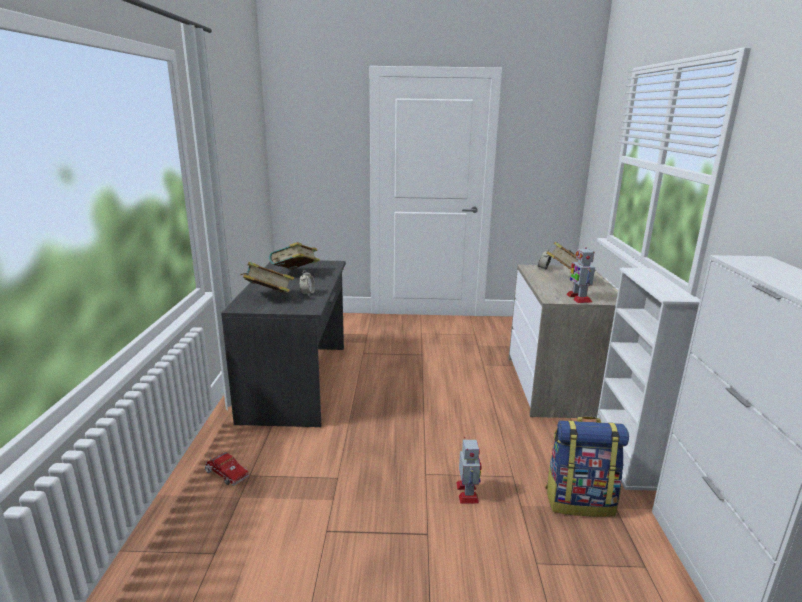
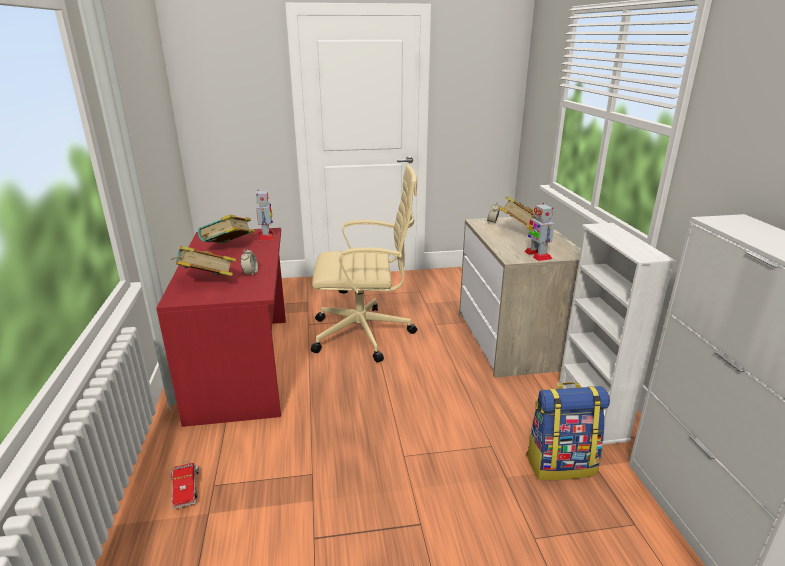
camera: 10 degrees left, 5 degrees up
(225, 474) = (185, 488): toy truck -> toy truck turned 45 degrees clockwise
(298, 381) = (244, 365): grey desk -> red desk
(414, 366) = (365, 334): none -> beige office chair
(467, 493) = (451, 471): toy robot -> toy robot (266, 236)

